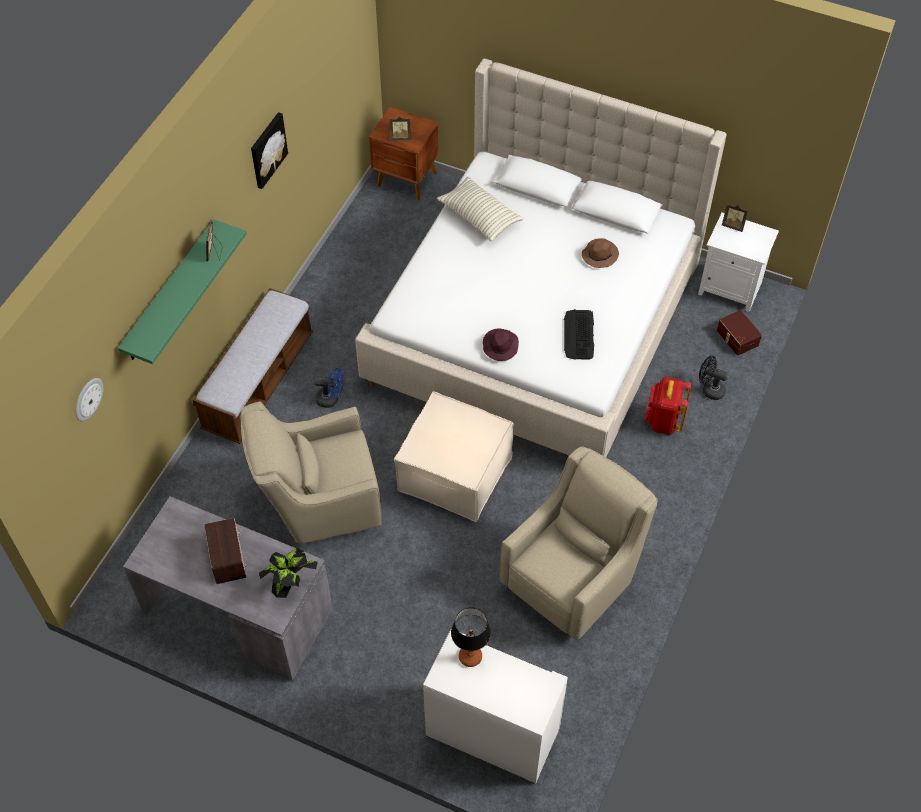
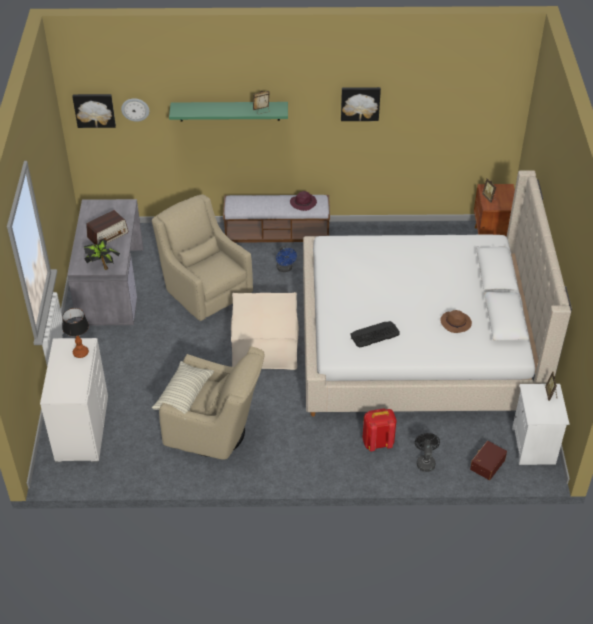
camera: 65 degrees right, 10 degrees down
(49, 450) = (94, 109): none -> picture
(479, 216) = (443, 253): pillow -> pillow (184, 396)
(500, 346) = (337, 298): purple hat -> purple hat (303, 203)

